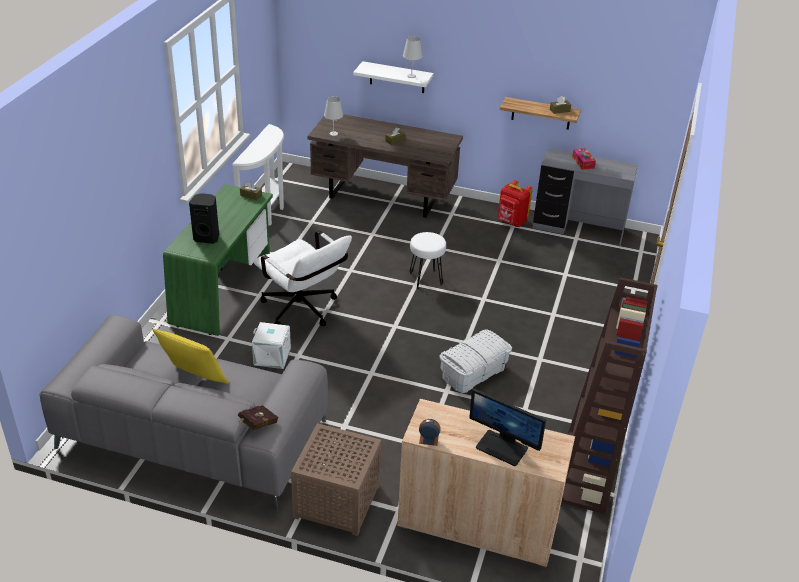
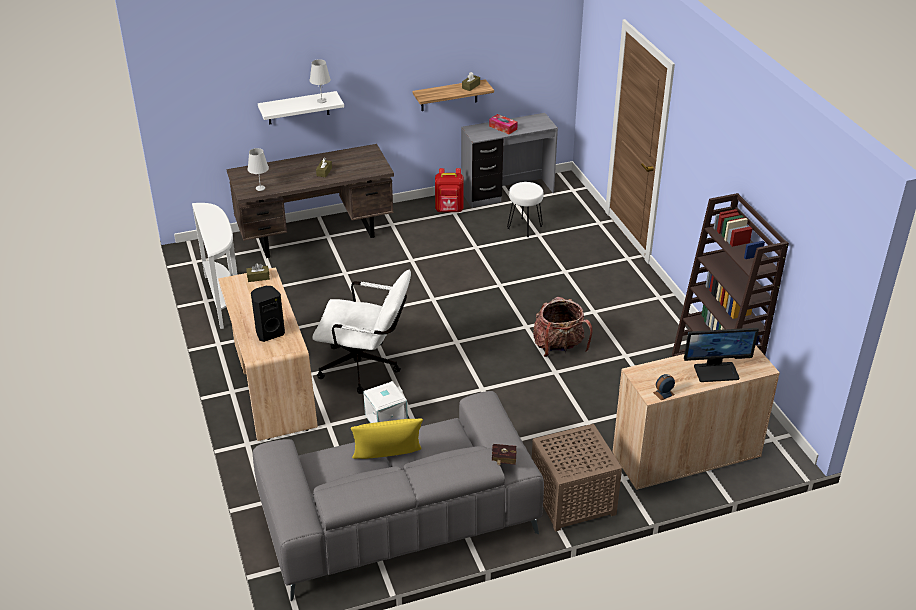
camera: 35 degrees left, 0 degrees up
(224, 290) = (271, 385): green desk -> beige desk
(425, 279) = (435, 291): white stool -> white stool (524, 227)
(473, 373) = (559, 347): white storage box -> backpack

